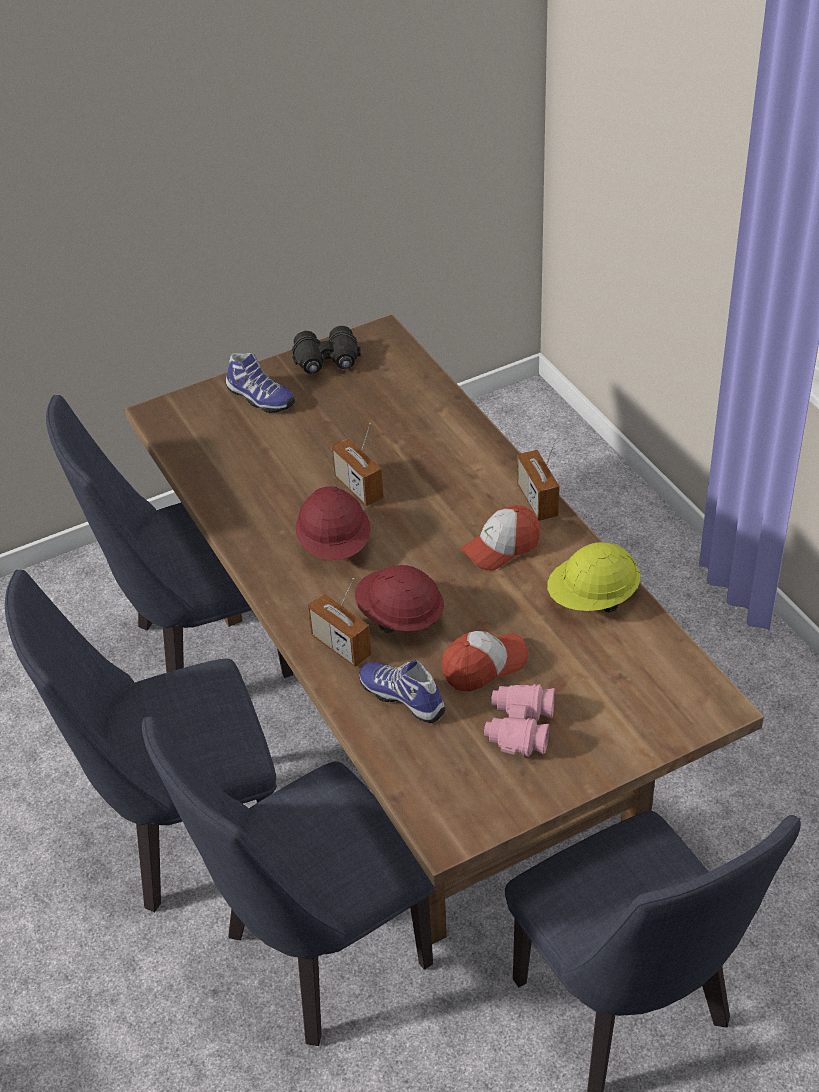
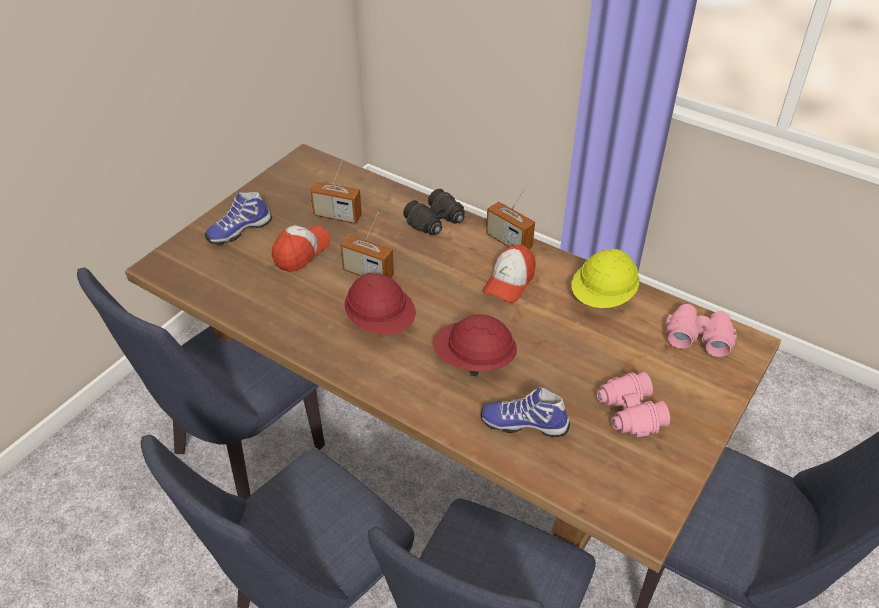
camera: 30 degrees left, 0 degrees up
(259, 398) = (239, 230): shoe -> shoe turned 135 degrees clockwise
(327, 362) = (276, 189): black binoculars -> black binoculars (436, 222)
(341, 646) = (444, 400): radio -> radio (337, 216)
(484, 665) = (565, 375): cap -> cap (301, 252)
(666, 679) = (698, 337): none -> pink binoculars

